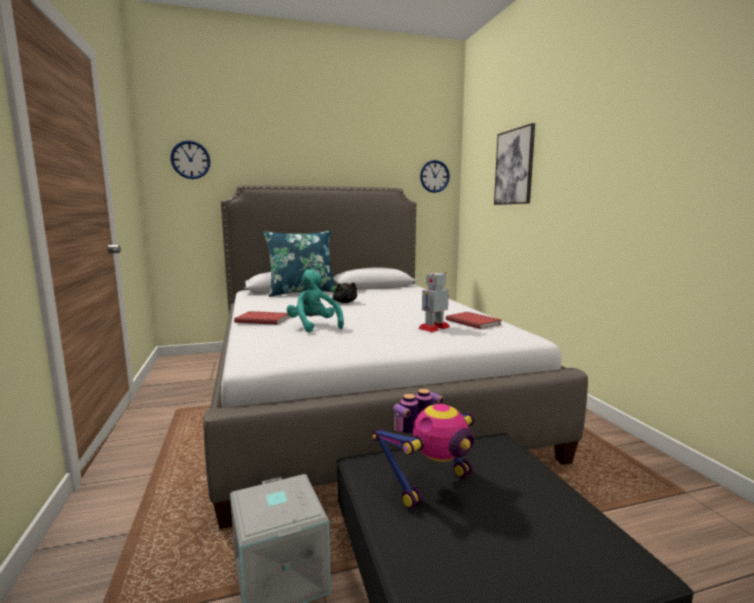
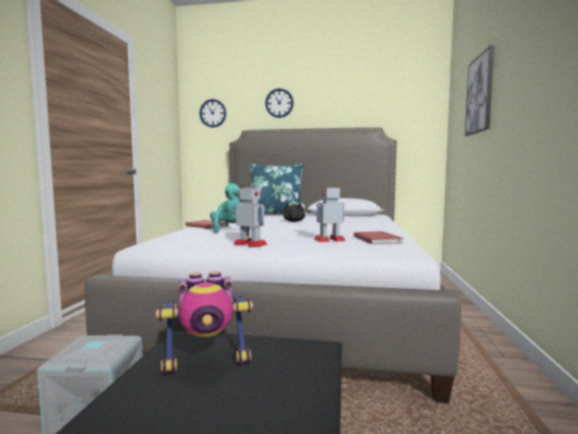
camera: 25 degrees right, 5 degrees down
(374, 344) = (250, 244): none -> toy robot
(434, 176) = (419, 115): wall clock -> wall clock (279, 103)

